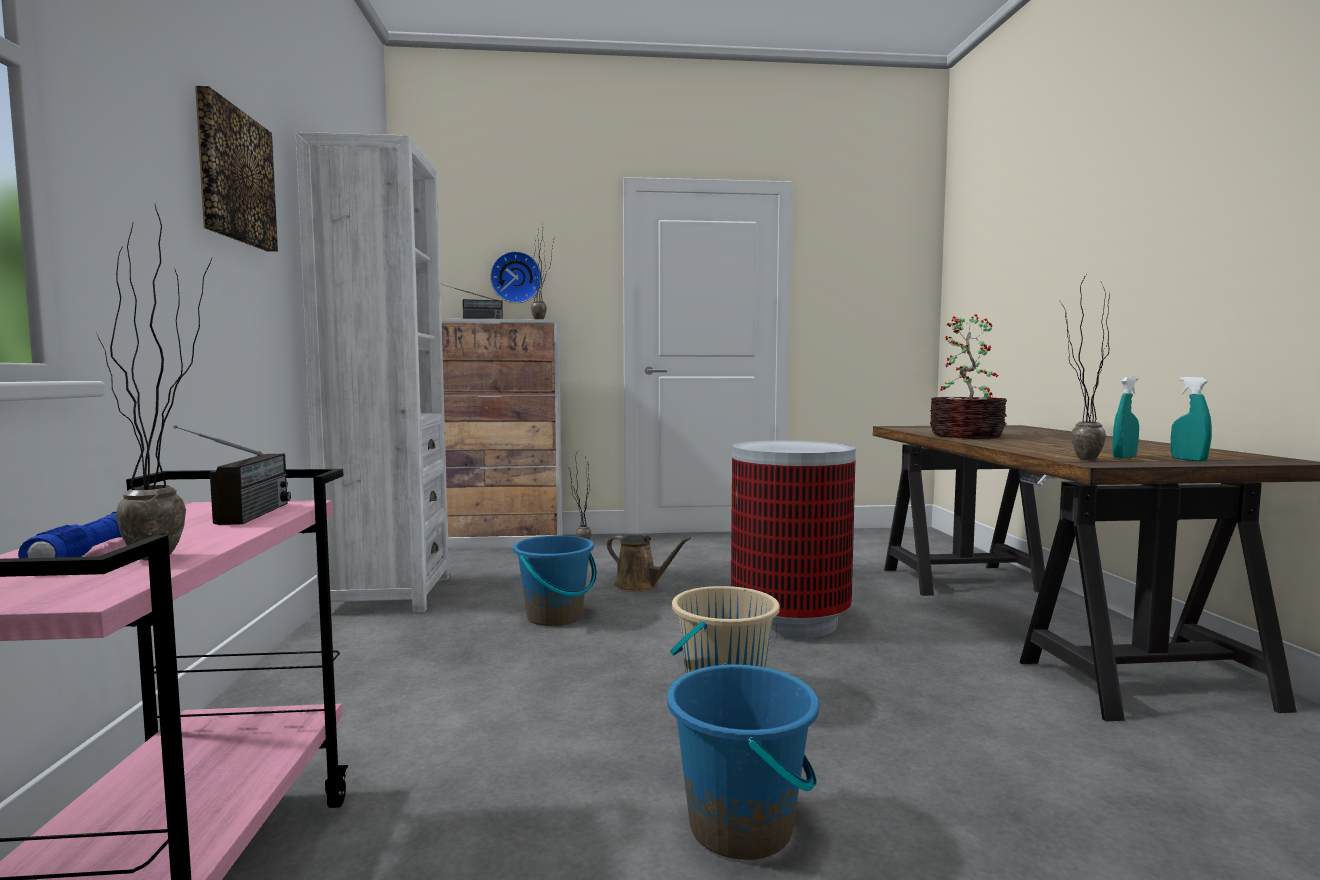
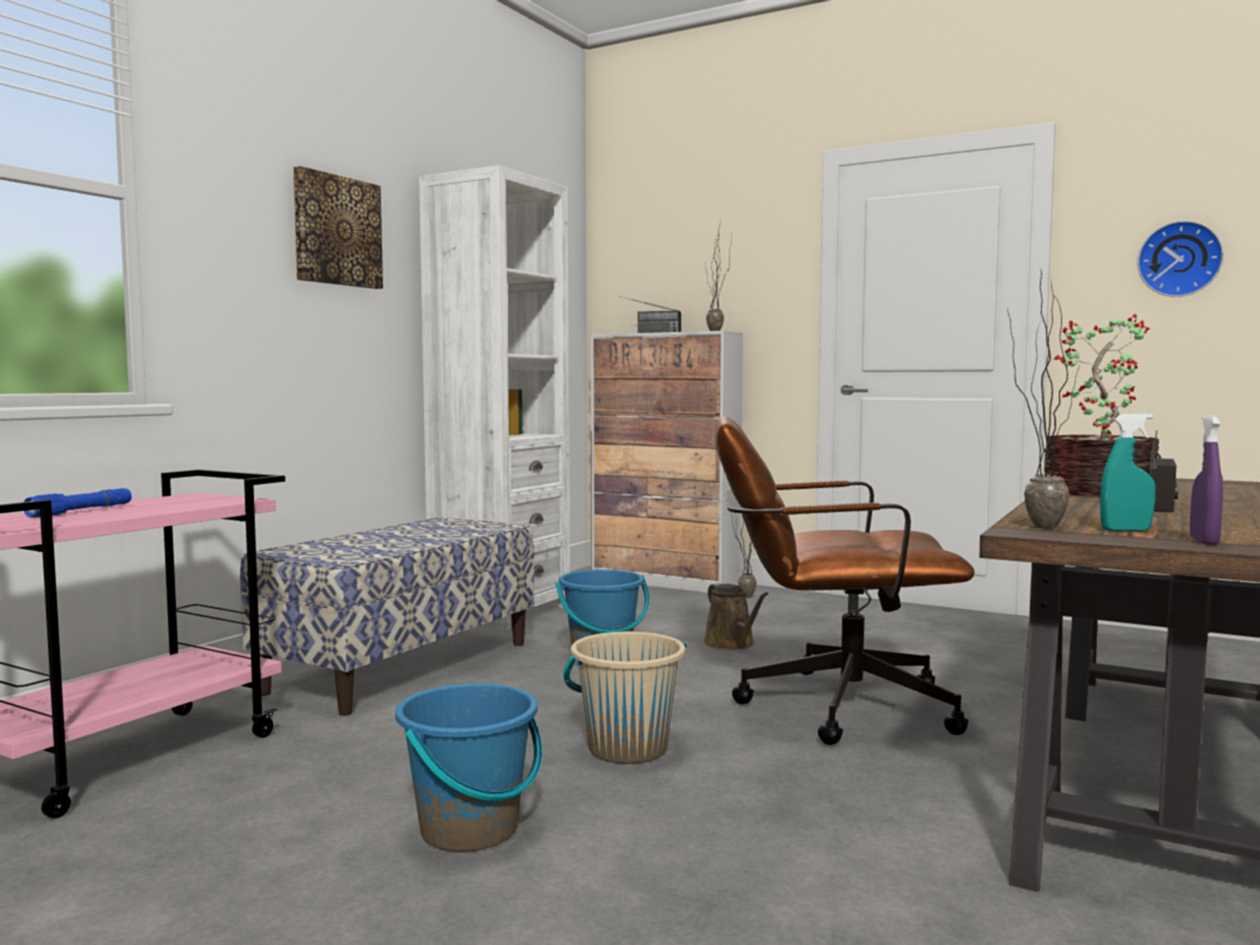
camera: 35 degrees right, 0 degrees up
(174, 557) = (93, 518): potted plant -> none
(243, 519) = (188, 505): radio -> radio (1163, 509)
(376, 673) = (402, 666): none -> bench
(516, 277) = (702, 283): wall clock -> wall clock (1179, 259)
(789, 621) = (827, 706): trash can -> brown office chair
(1188, 460) = (1204, 541): turquoise spray bottle -> purple spray bottle

